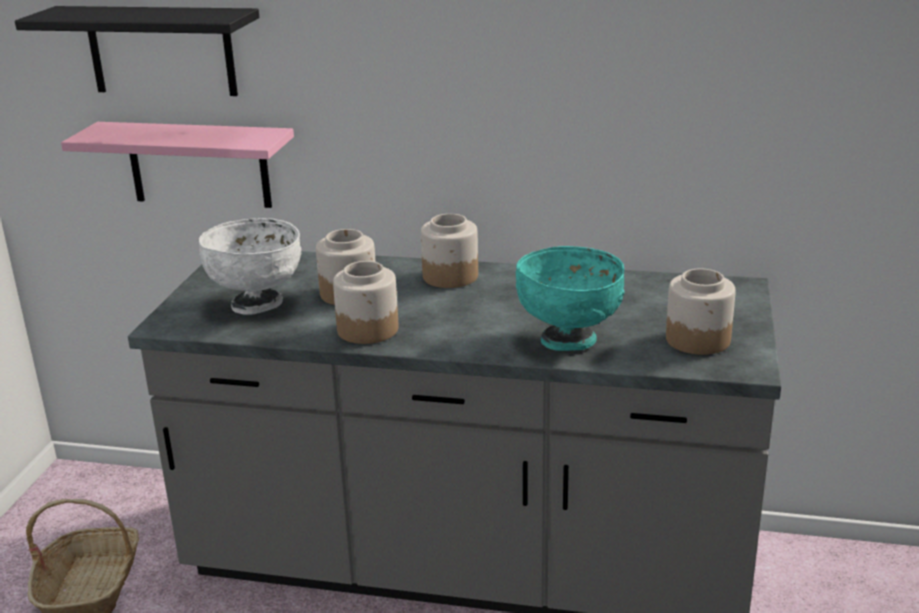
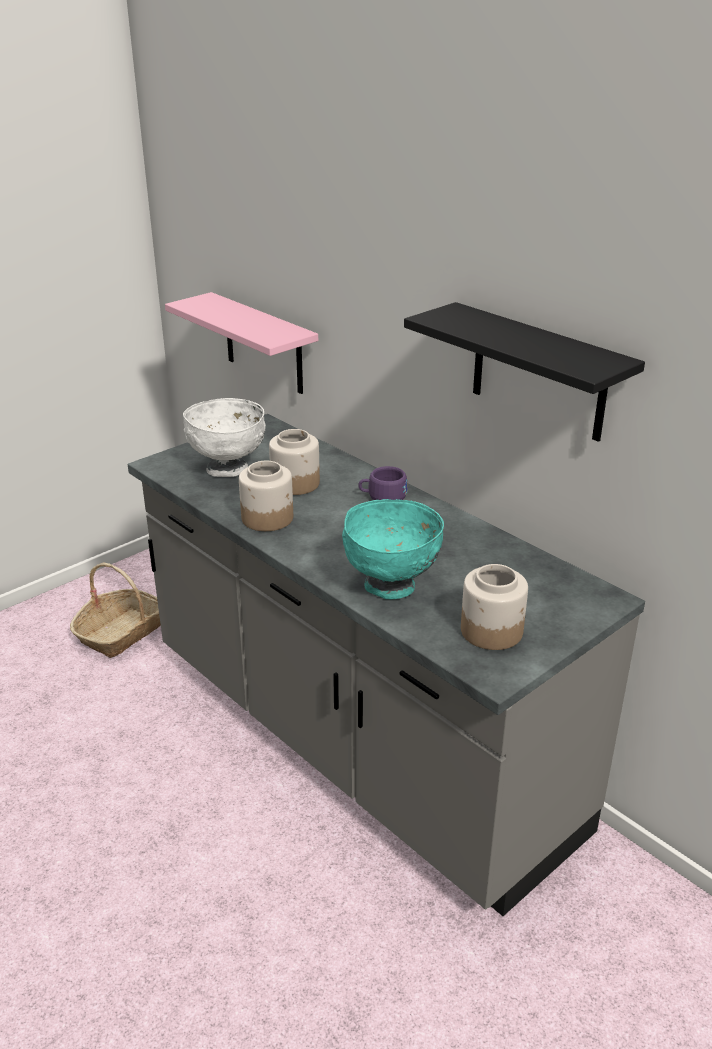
camera: 35 degrees right, 5 degrees up
(161, 50) = (247, 247): black shelf -> black shelf (538, 373)
(449, 276) = (382, 496): jar -> purple cup

